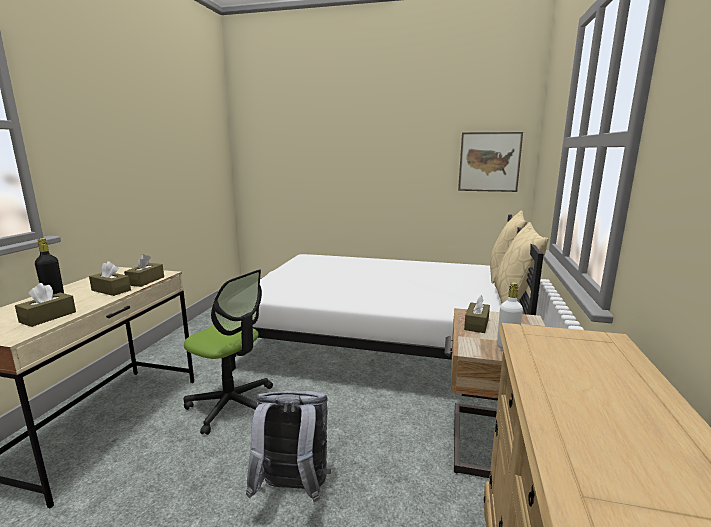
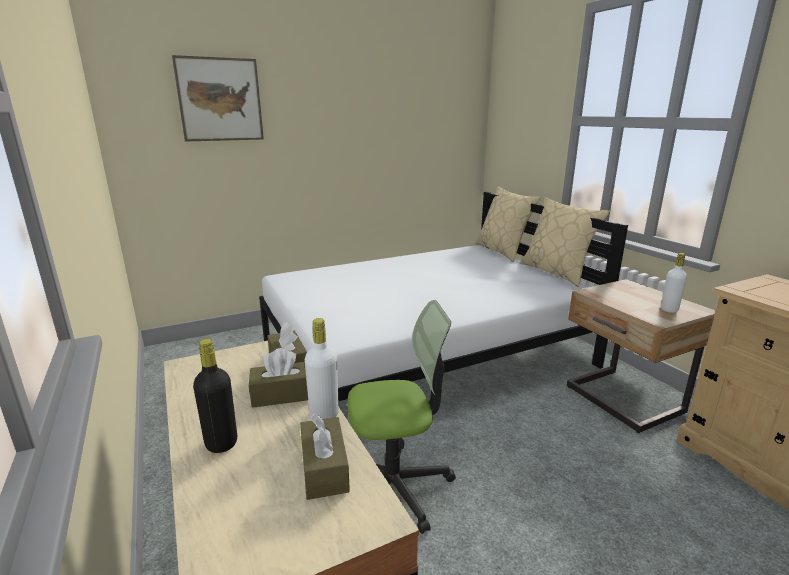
camera: 40 degrees left, 5 degrees up
(100, 302) = (324, 415): none -> white bottle
(292, 490) = (580, 521): grey backpack -> none
(476, 324) = (616, 299): brown tissue box -> none
(489, 162) = (449, 138): picture -> picture (220, 100)

